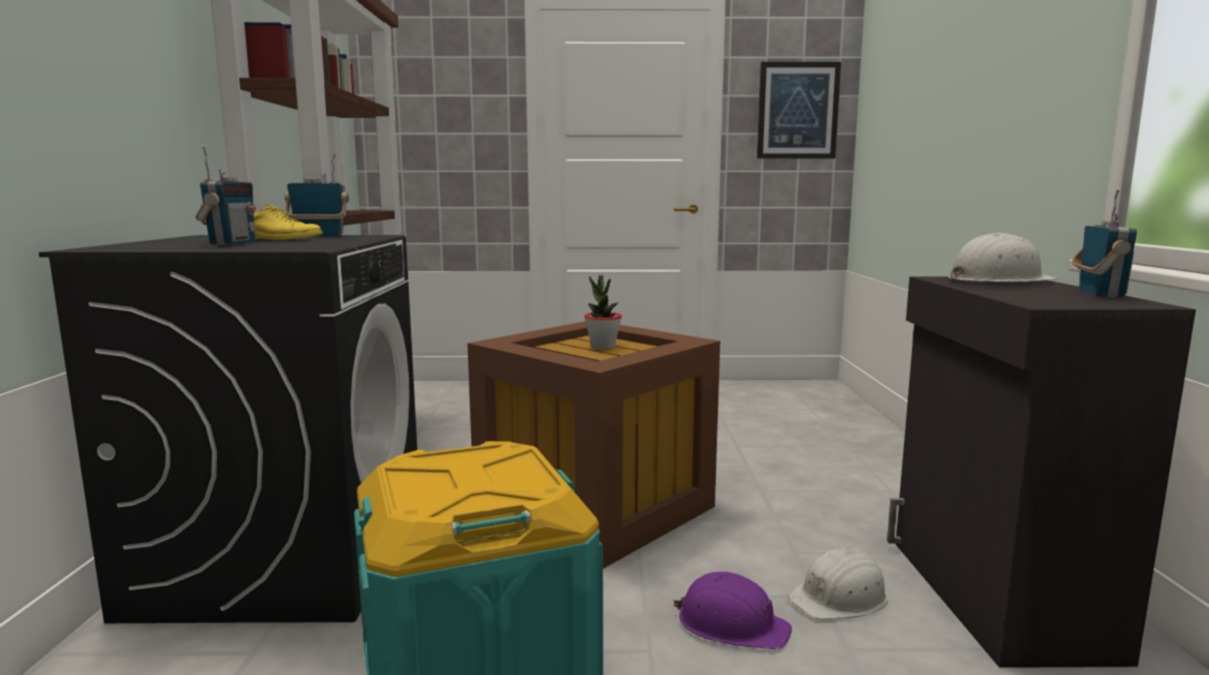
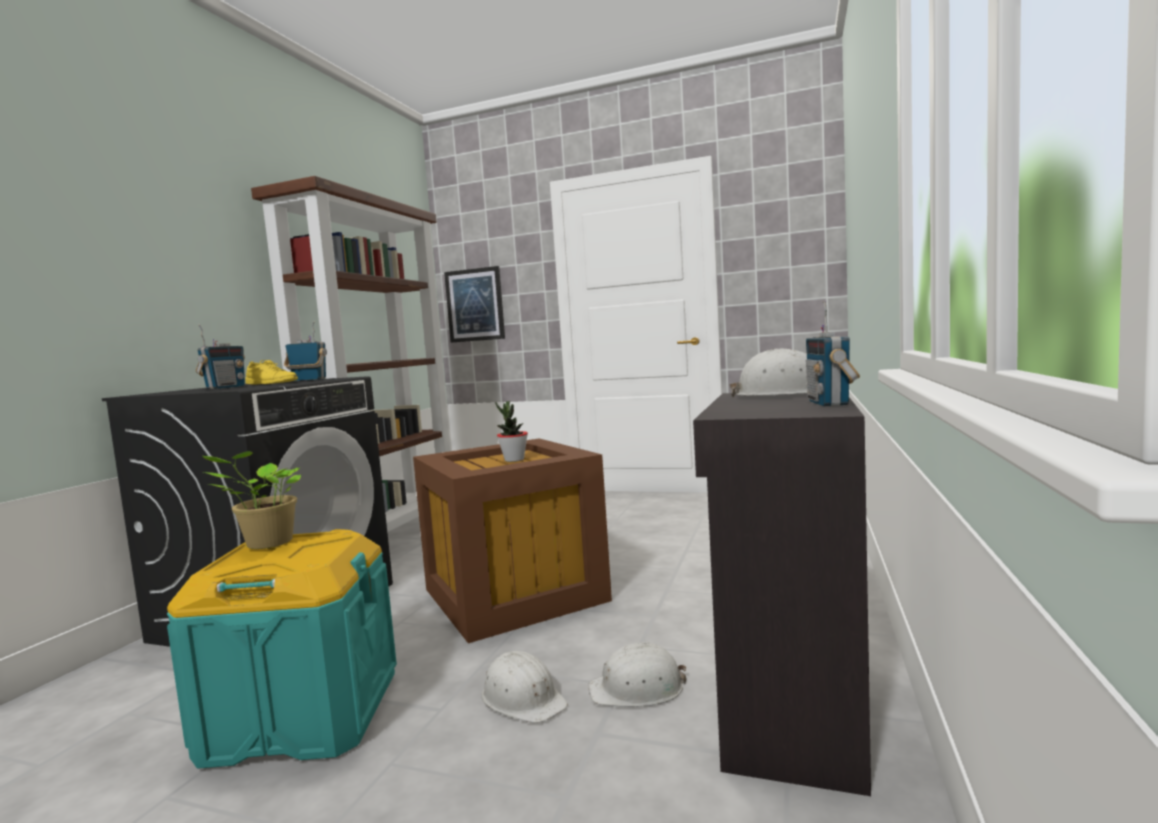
camera: 20 degrees right, 5 degrees down
(423, 466) = (266, 544): none -> potted plant
(731, 624) = (523, 698): purple hard hat -> white hard hat
(797, 111) = (785, 246): picture -> picture (475, 305)
(1099, 294) = (829, 403): radio -> radio turned 150 degrees clockwise

